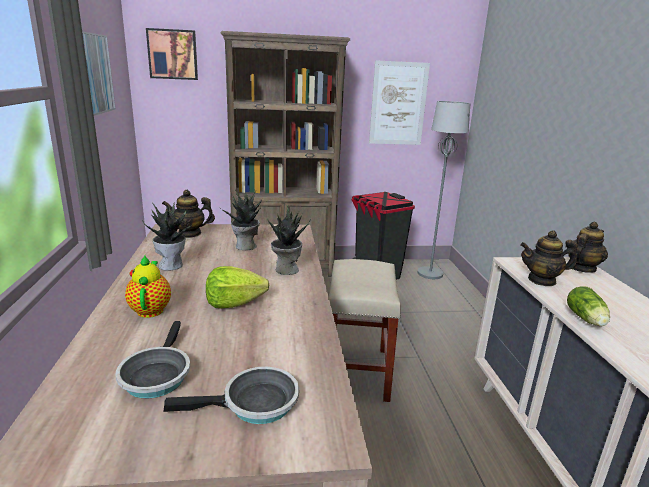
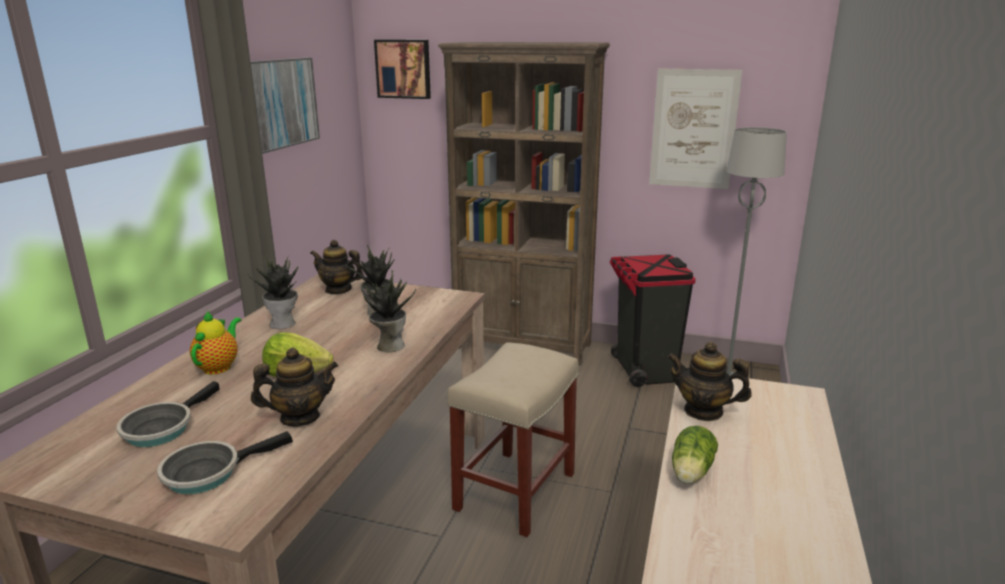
camera: 25 degrees right, 0 degrees up
(254, 404) = (208, 472): frying pan -> frying pan turned 135 degrees clockwise
(581, 268) = (795, 405): teapot -> teapot (299, 418)

